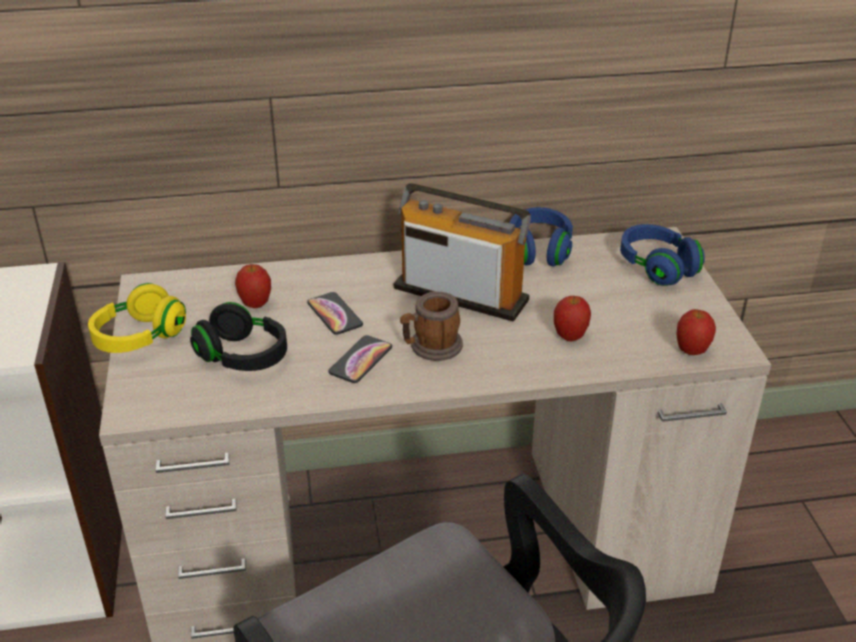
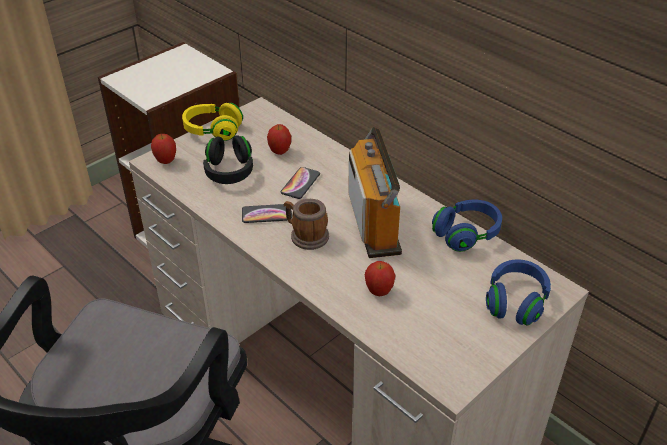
camera: 55 degrees right, 5 degrees up
(691, 351) = (425, 361): apple -> apple (166, 161)

